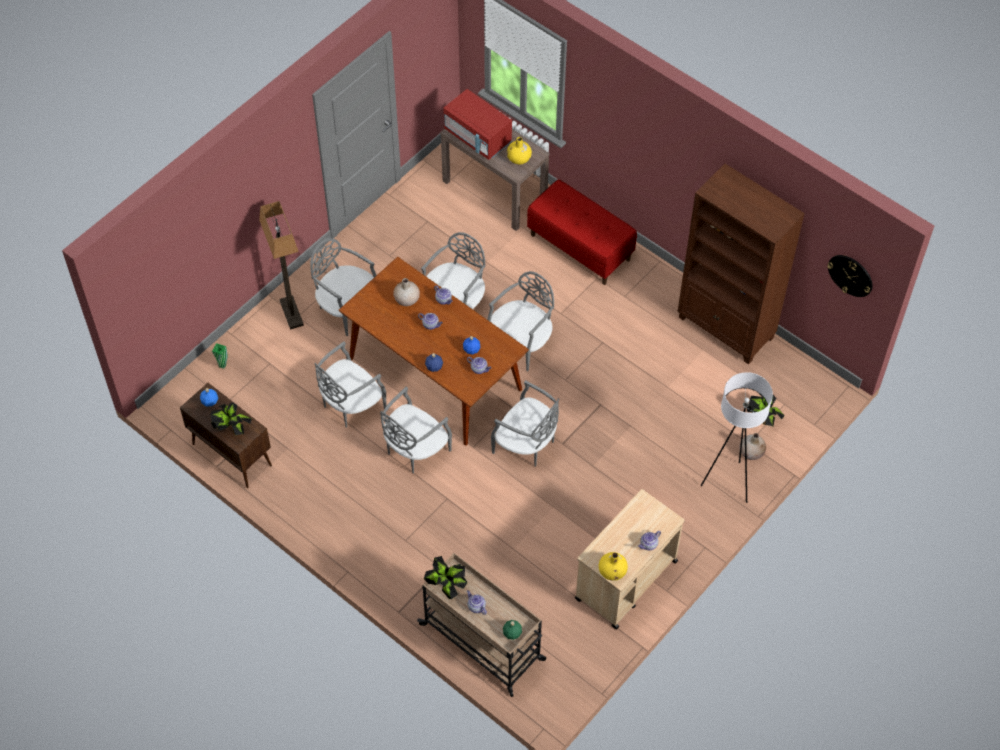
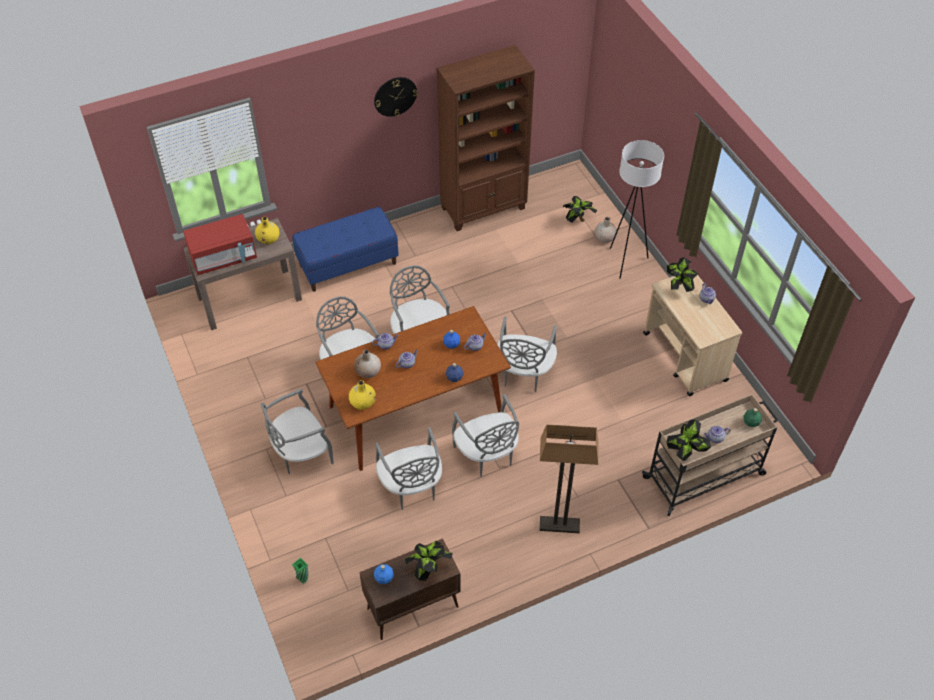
camera: 65 degrees left, 5 degrees down
(291, 313) = (278, 499): floor lamp -> floor lamp (559, 525)
(526, 444) = (523, 373): grey chair -> grey chair turned 135 degrees clockwise
(580, 247) = (348, 264): red bench -> blue bench
(612, 571) = (722, 331): yellow vase -> yellow vase (363, 402)
(652, 514) = (679, 286): none -> potted plant
(850, 275) = (559, 65): wall clock -> wall clock (395, 96)

